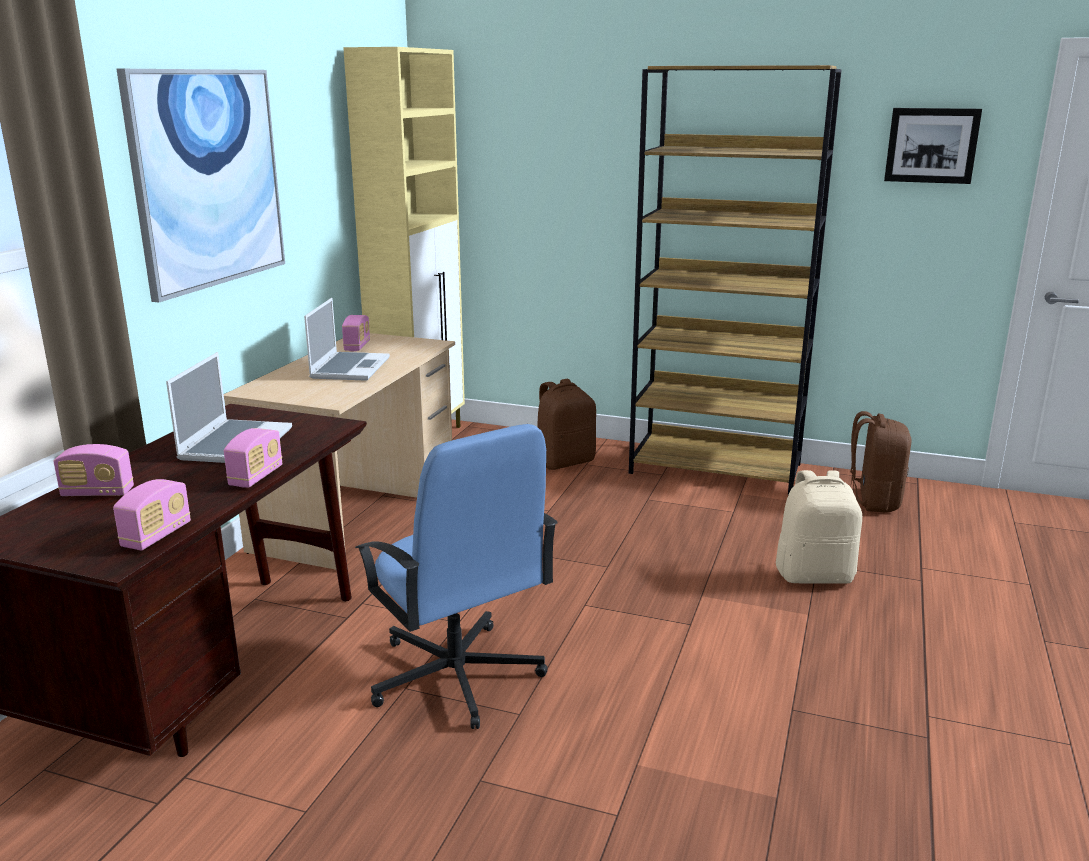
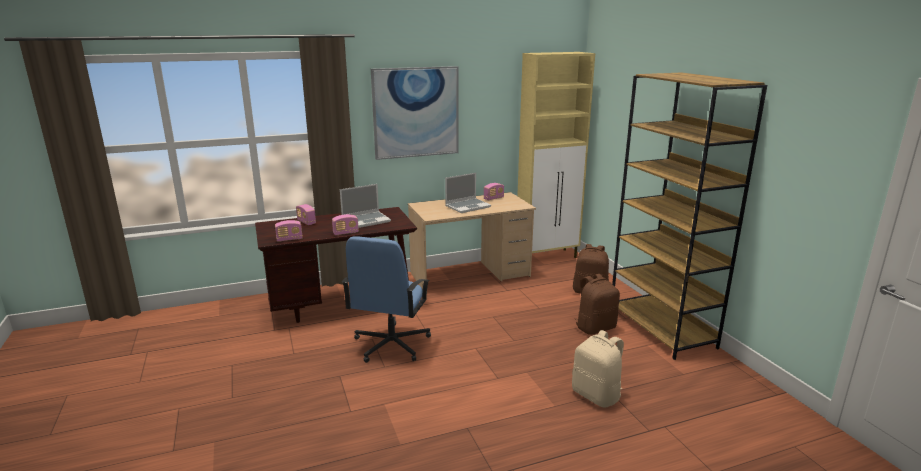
camera: 50 degrees right, 0 degrees up
(872, 501) = (718, 386): brown backpack -> brown backpack (595, 327)
(931, 145) = (818, 148): picture -> none

